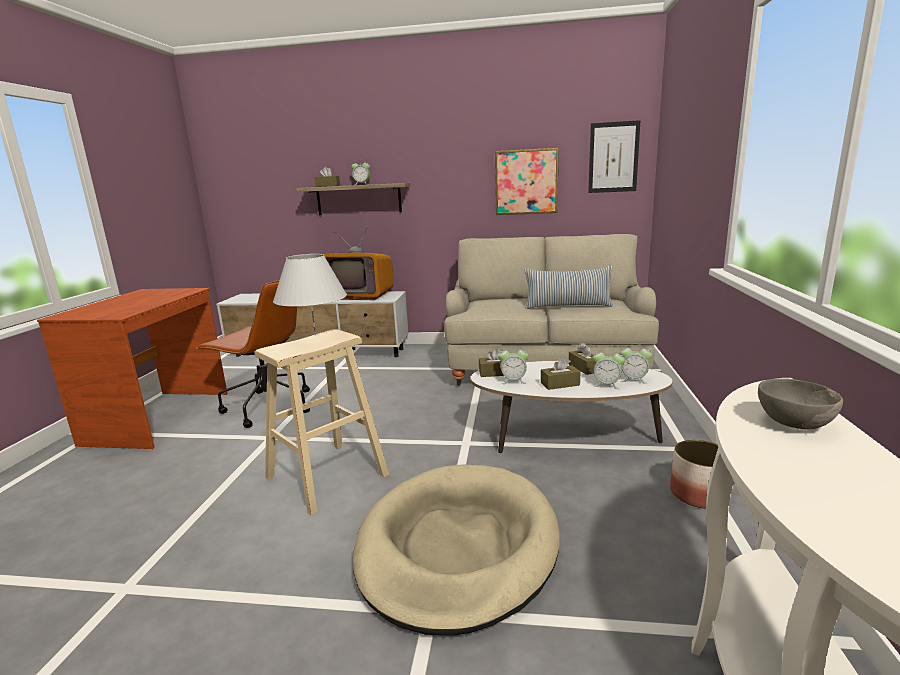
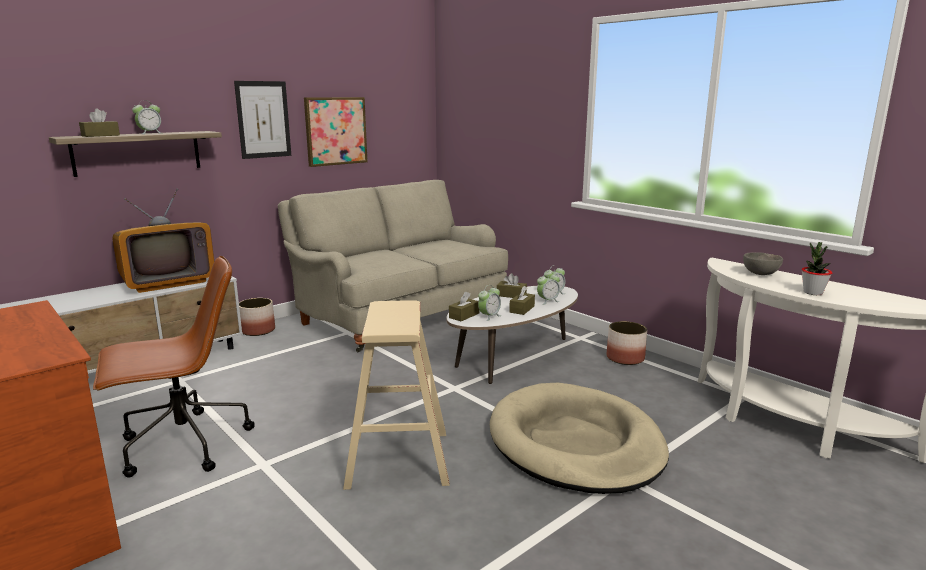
camera: 50 degrees left, 0 degrees up
(315, 335) = (373, 310): white table lamp -> none
(432, 349) = (258, 330): none -> planter
(568, 306) = (430, 250): pillow -> none
(613, 157) = (406, 108): picture -> picture (263, 119)
(798, 487) = (812, 293): none -> potted plant

